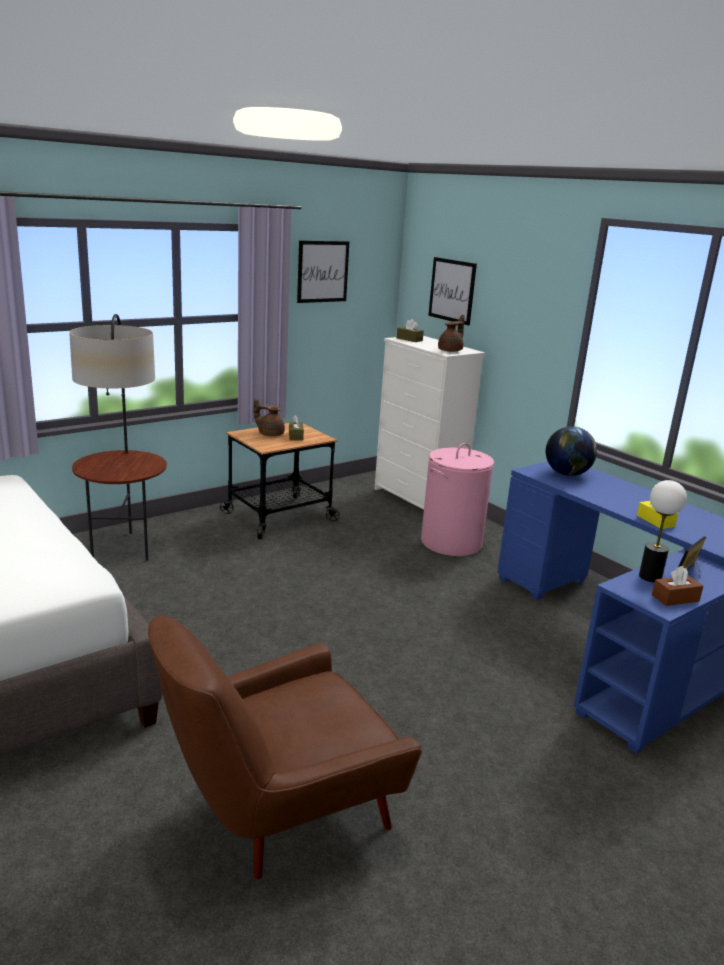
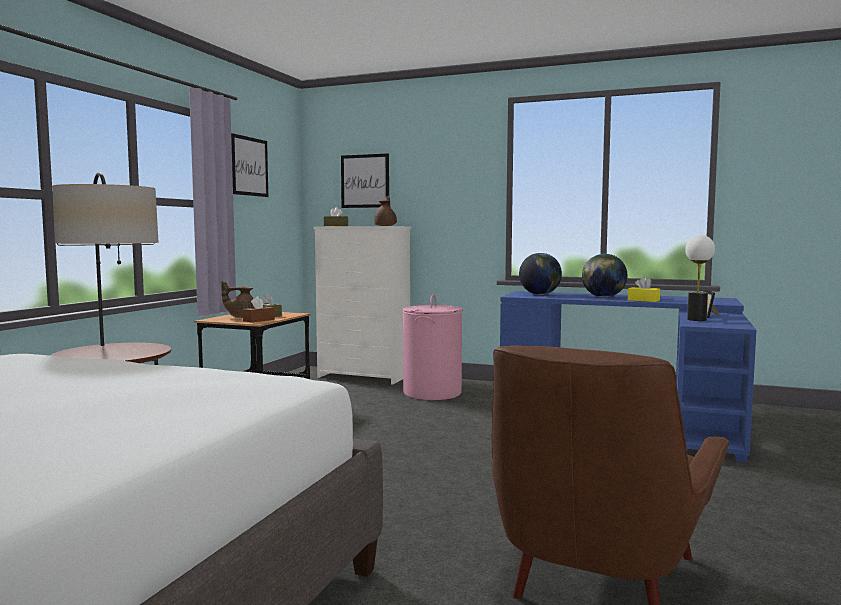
camera: 30 degrees left, 15 degrees down
(626, 499) = (603, 297): none -> globe
(675, 598) = (732, 323): brown tissue box -> brown tissue box (258, 320)

